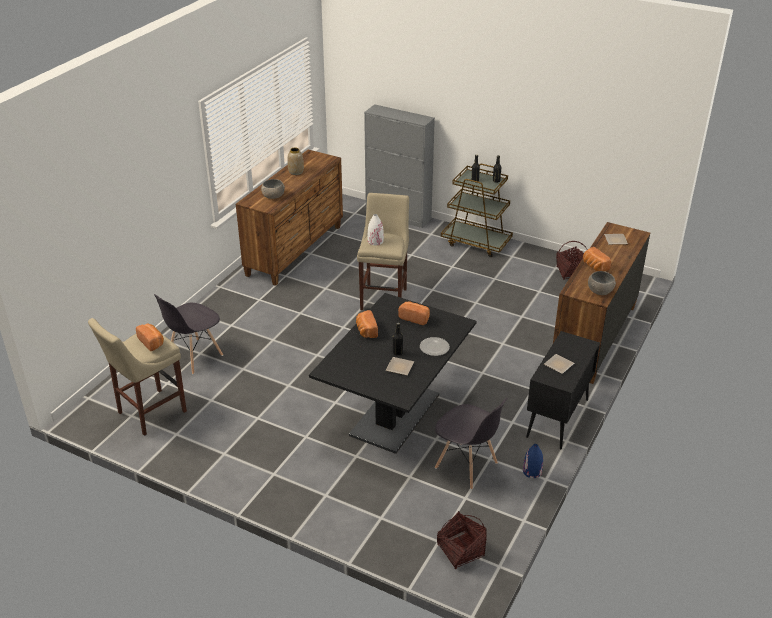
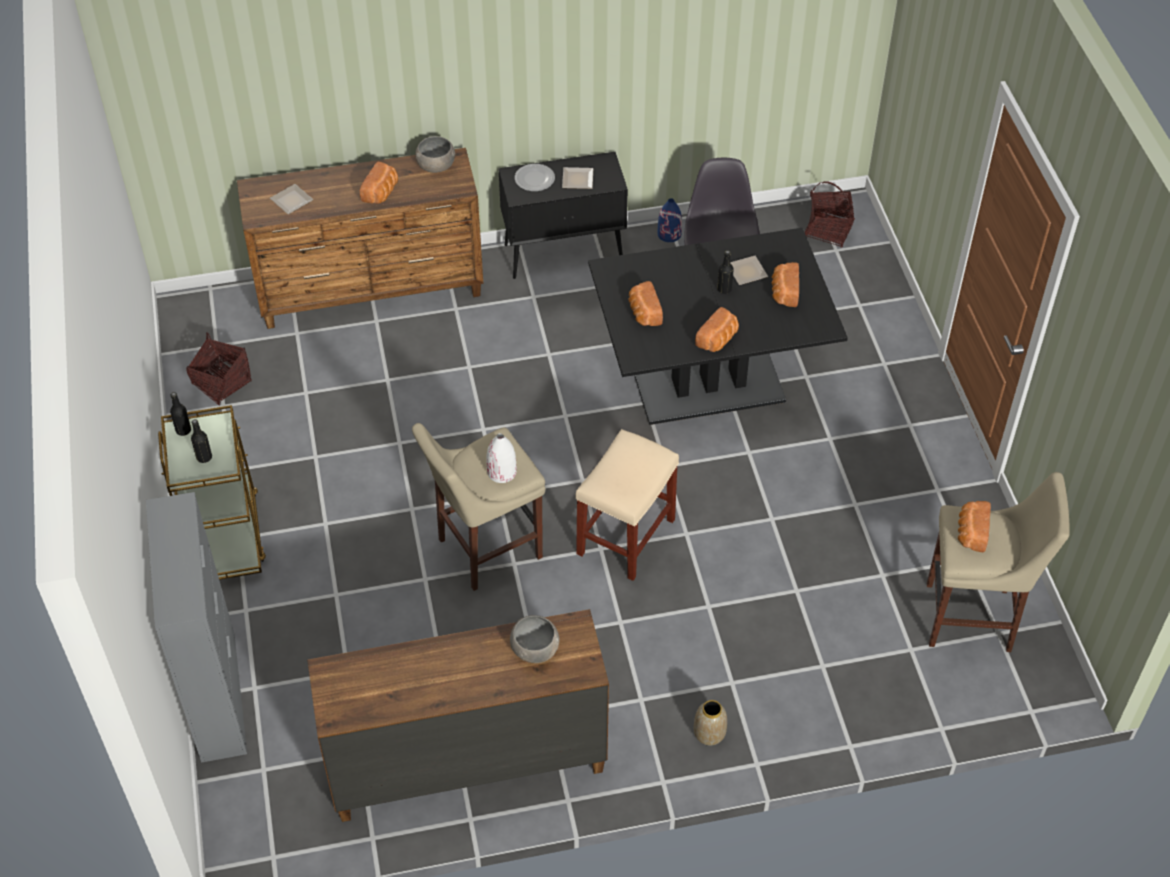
camera: 130 degrees left, 15 degrees up
(194, 357) = (836, 665): grey chair -> none
(295, 172) = (424, 683): vase -> vase (709, 734)
(339, 336) = (625, 538): none -> beige stool
(368, 371) = (784, 292): none -> bread
(434, 347) = (679, 265): plate -> plate (534, 179)

